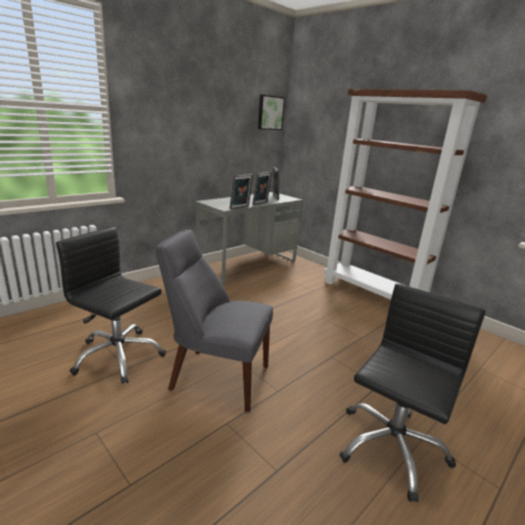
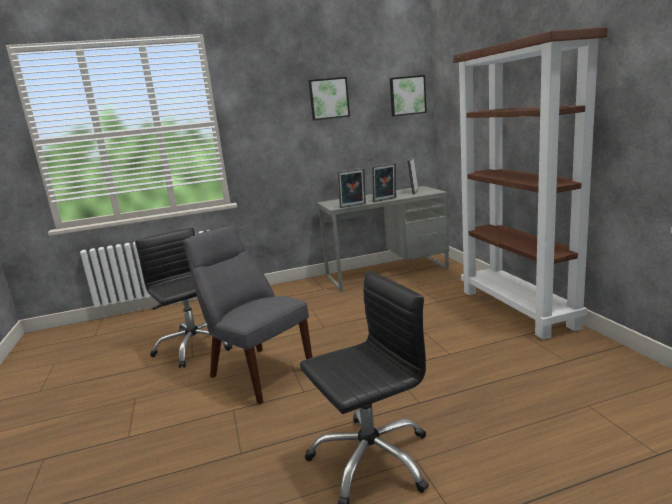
camera: 30 degrees right, 5 degrees down
(213, 103) = (328, 98): none -> picture

